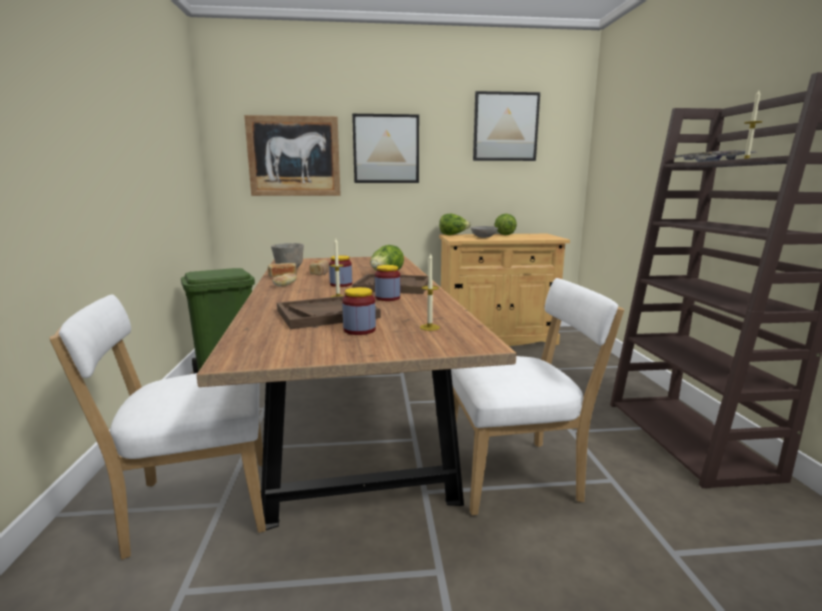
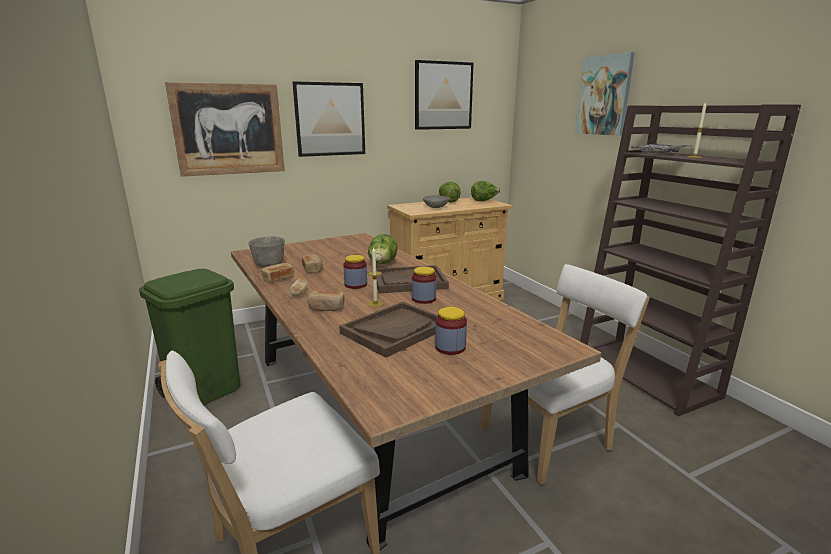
camera: 20 degrees left, 5 degrees up
(292, 295) = (327, 308): none -> bread
(429, 327) = (505, 333): candle -> none
(453, 235) = (402, 205): lettuce -> lettuce (484, 201)
(671, 110) = (604, 95): none -> picture

